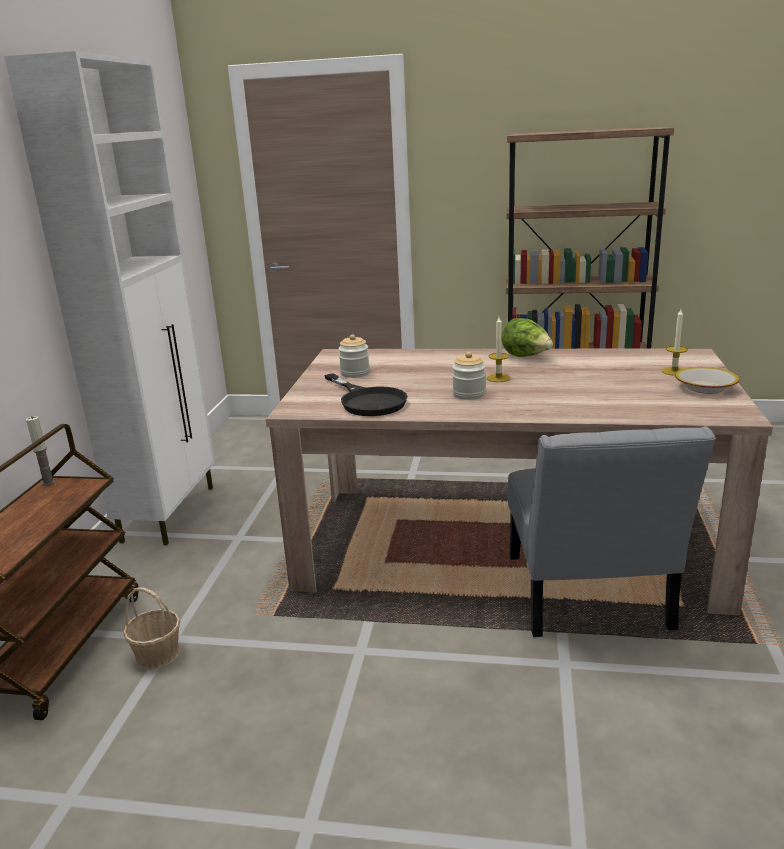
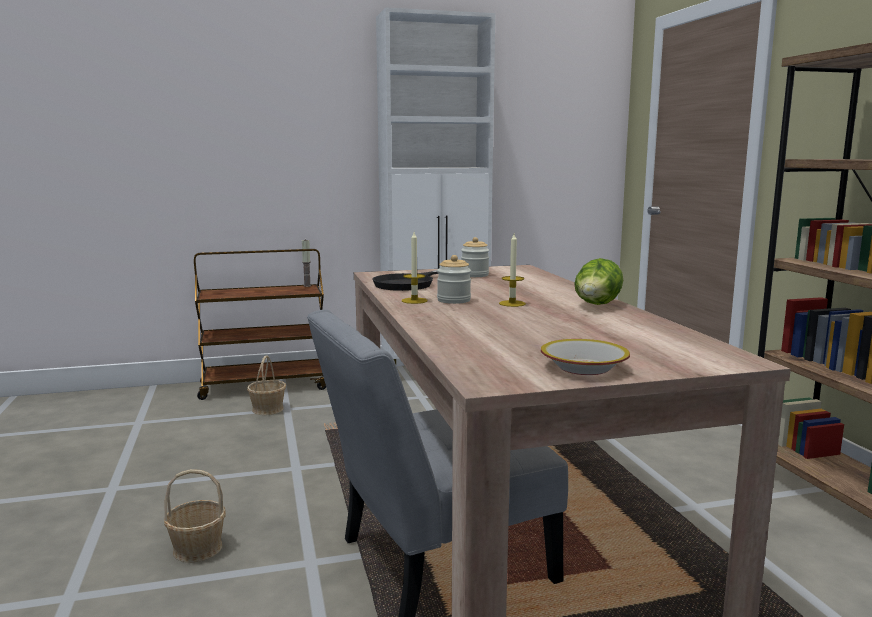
camera: 65 degrees right, 10 degrees down
(511, 740) = (197, 548): none -> basket
(674, 371) = (634, 354): candle -> candle (414, 301)

